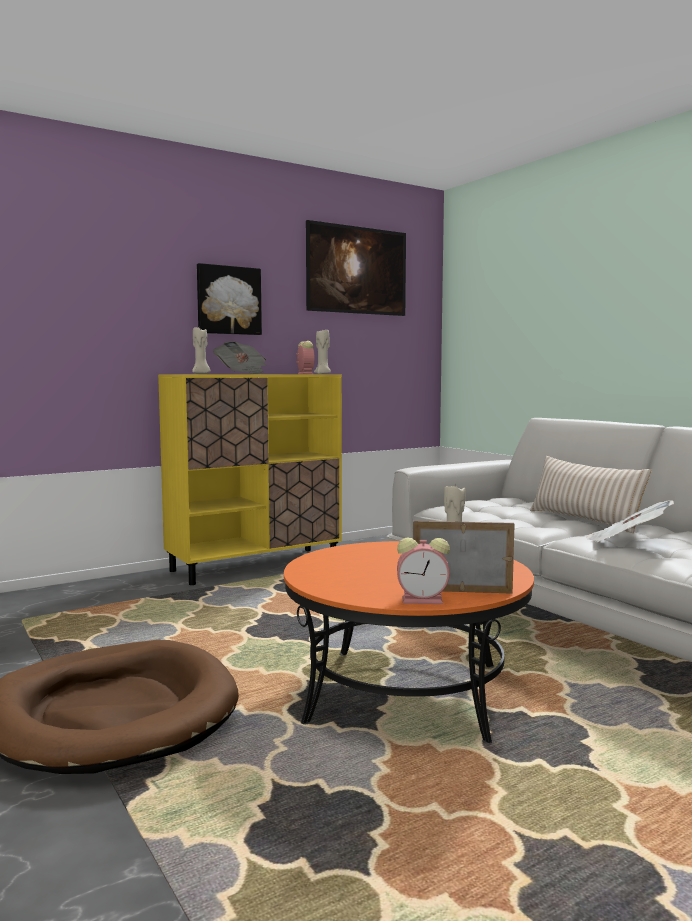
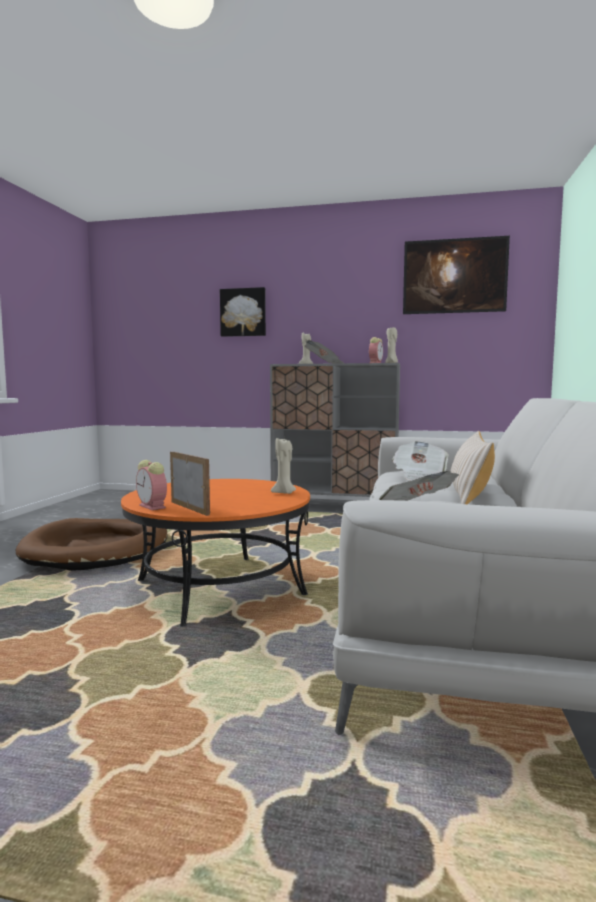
camera: 45 degrees right, 0 degrees up
(228, 300) = (337, 312): picture -> picture (243, 312)
(255, 565) = (335, 505): yellow cabinet -> grey cabinet
(488, 510) = (419, 476): none -> newspaper

